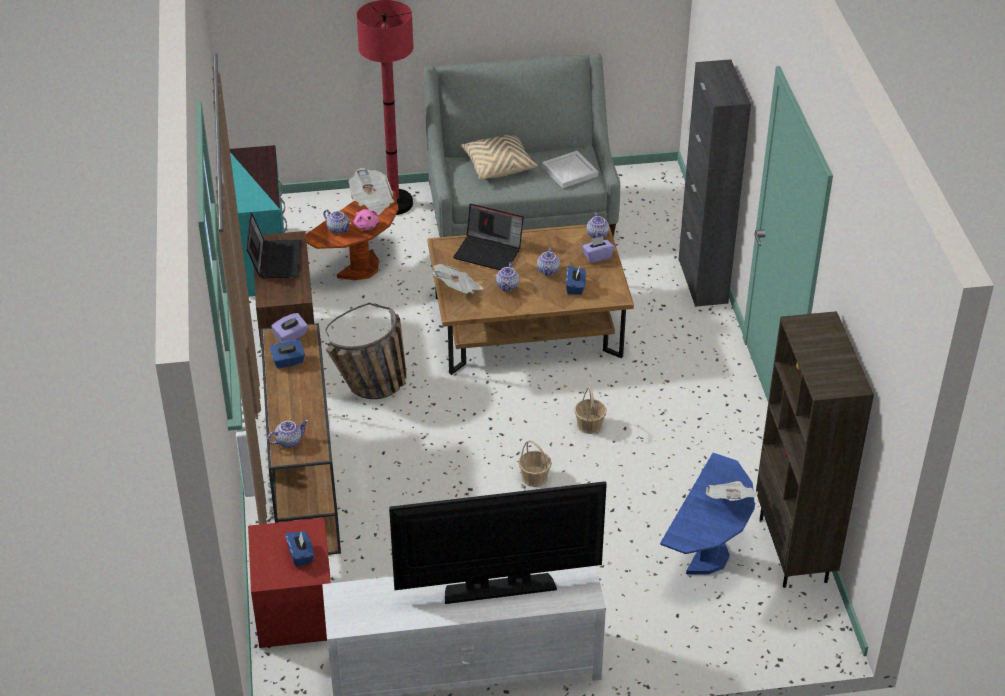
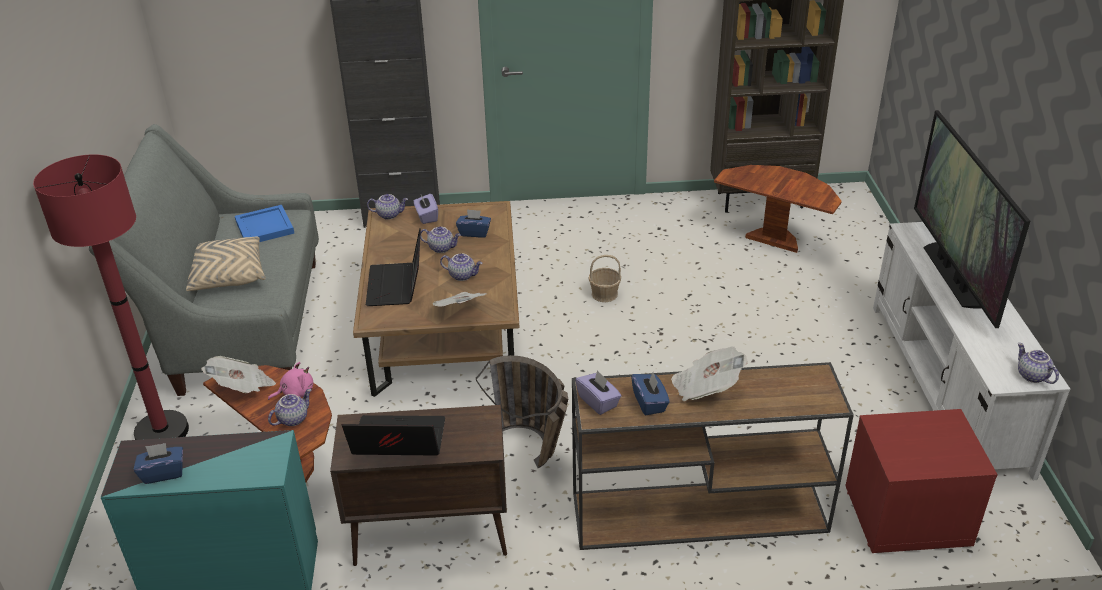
camera: 85 degrees left, 5 degrees down
(289, 441) = (801, 398): teapot -> teapot (1031, 376)
(301, 555) = (925, 432): blue tissue box -> blue tissue box (163, 473)
(489, 252) = (397, 286): laptop -> laptop turned 150 degrees clockwise
(534, 477) = (680, 332): basket -> none
(570, 171) = (263, 227): white tray -> blue tray
(707, 556) = (774, 240): blue side table -> brown side table
(730, 501) = (775, 175): newspaper -> newspaper (706, 388)

